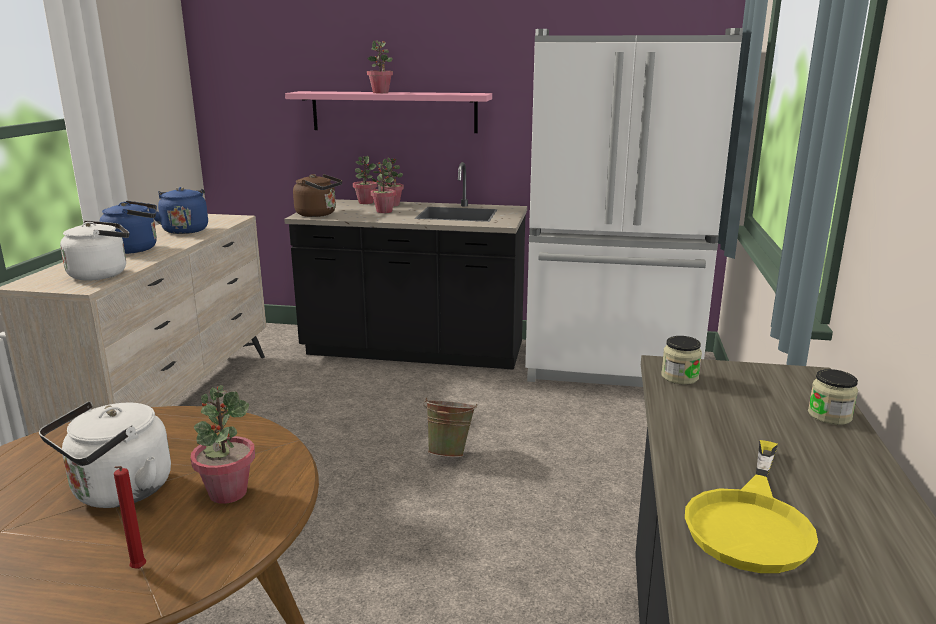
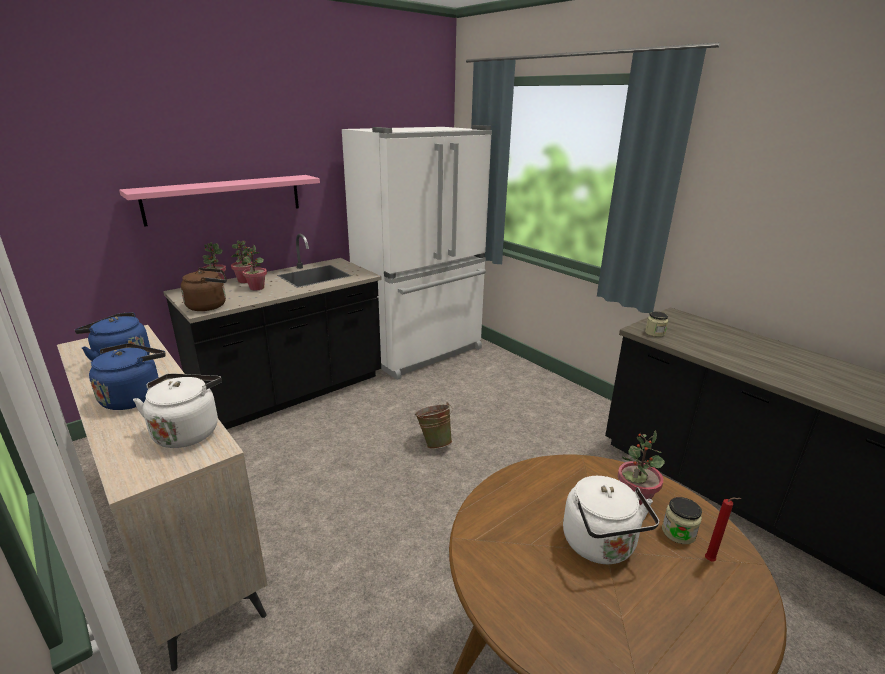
camera: 50 degrees left, 5 degrees up
(380, 92) = (222, 183): potted plant -> none
(751, 521) = (798, 376): yellow frying pan -> none
(829, 415) = (717, 327): jar -> jar (678, 532)

